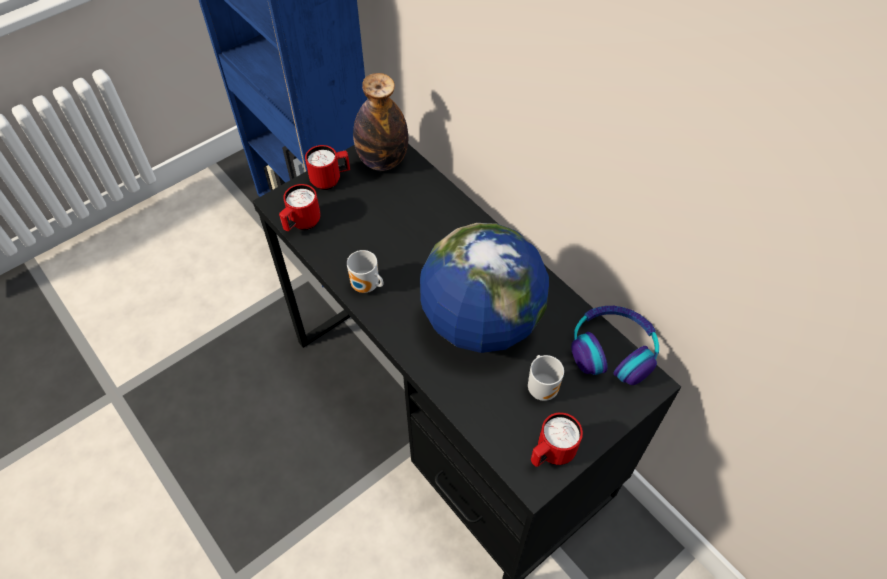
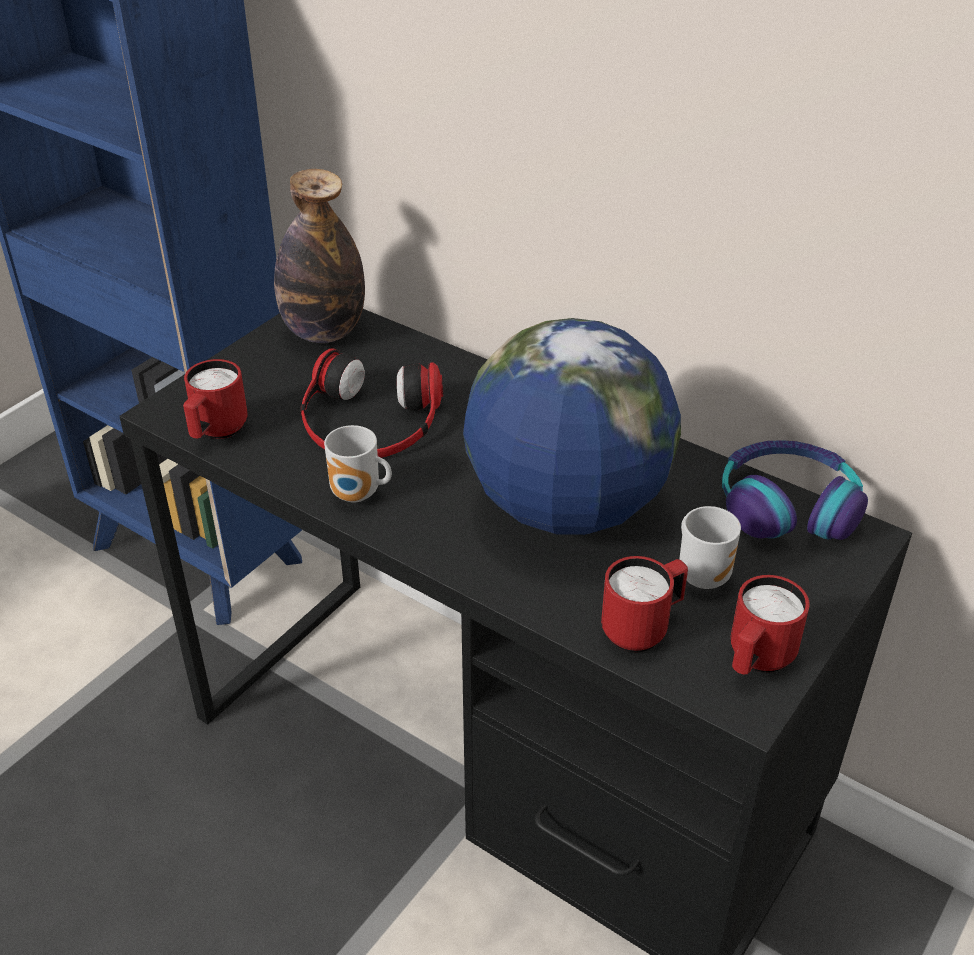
camera: 15 degrees left, 15 degrees down
(330, 180) = (246, 368): red mug -> red mug (642, 629)
(389, 234) = (369, 421): none -> headphones

